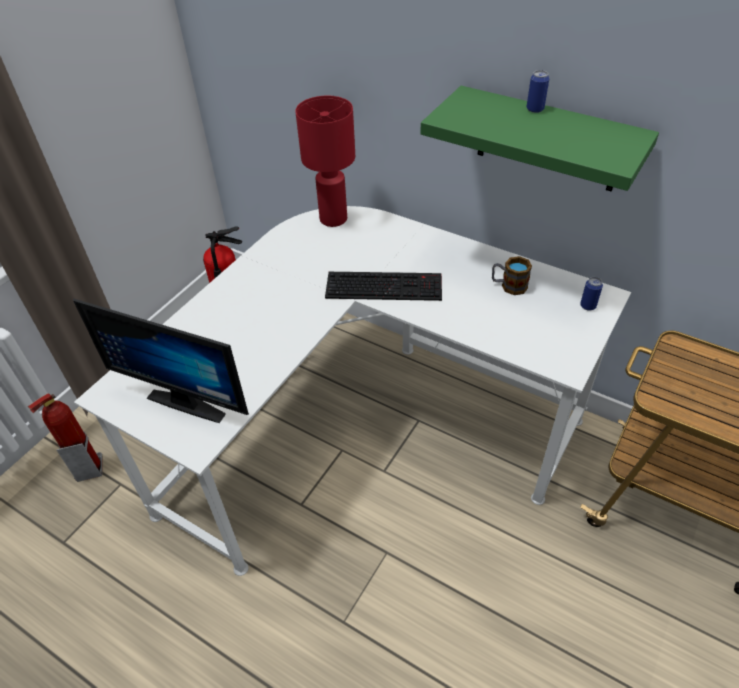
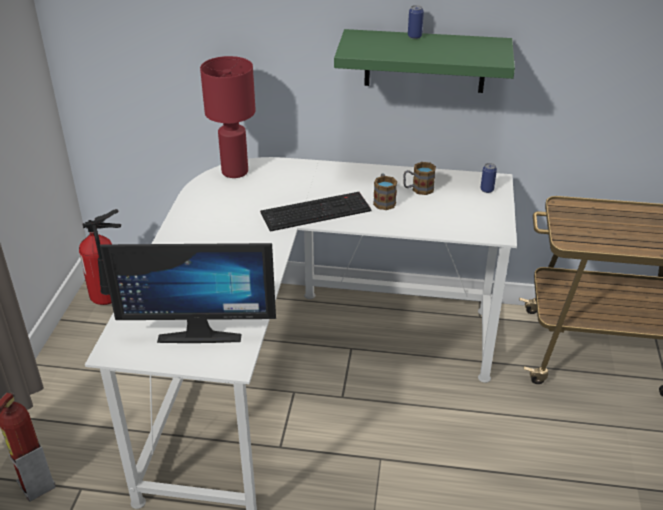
camera: 25 degrees left, 10 degrees down
(462, 291) = (383, 201): none -> mug

